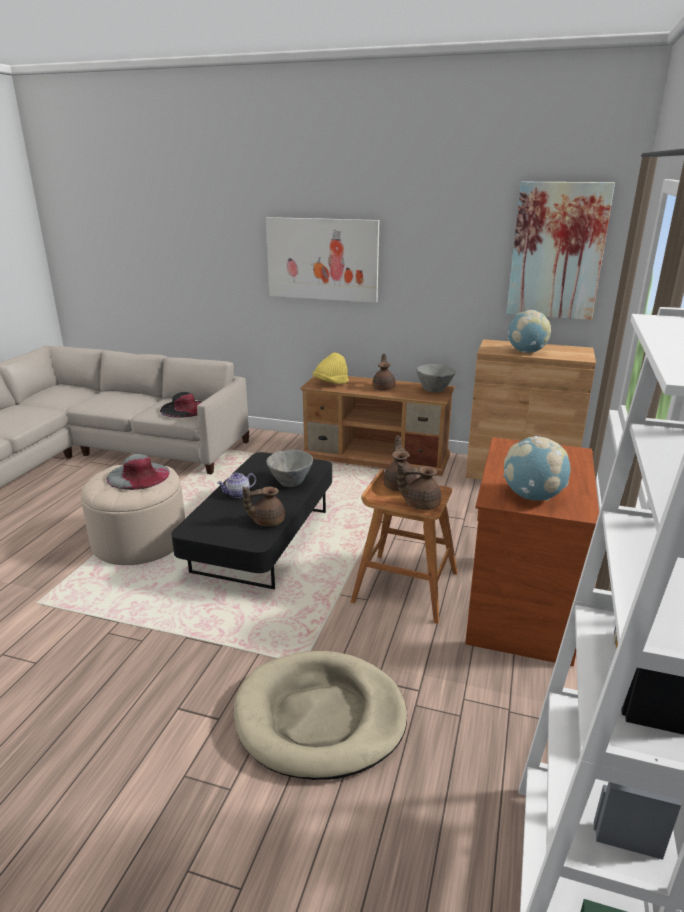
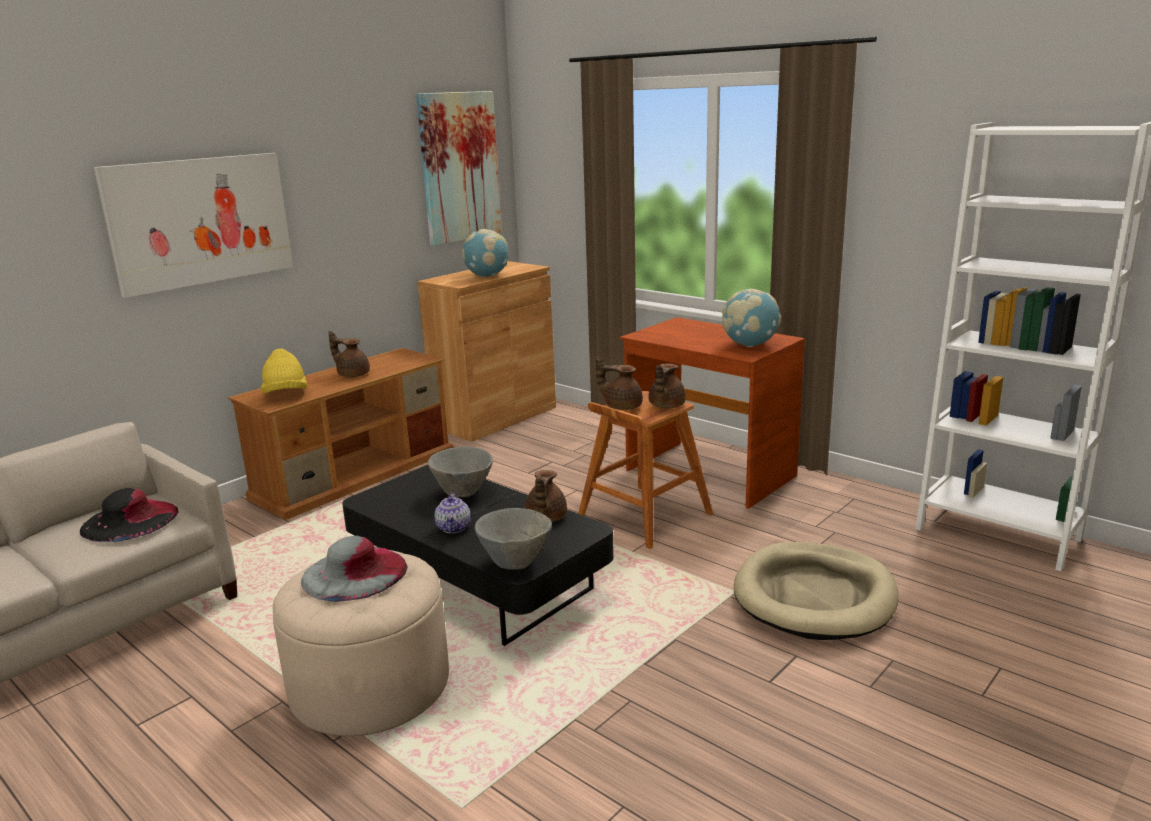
camera: 65 degrees left, 5 degrees down
(434, 390) = (400, 356): grey bowl -> grey bowl (515, 562)

